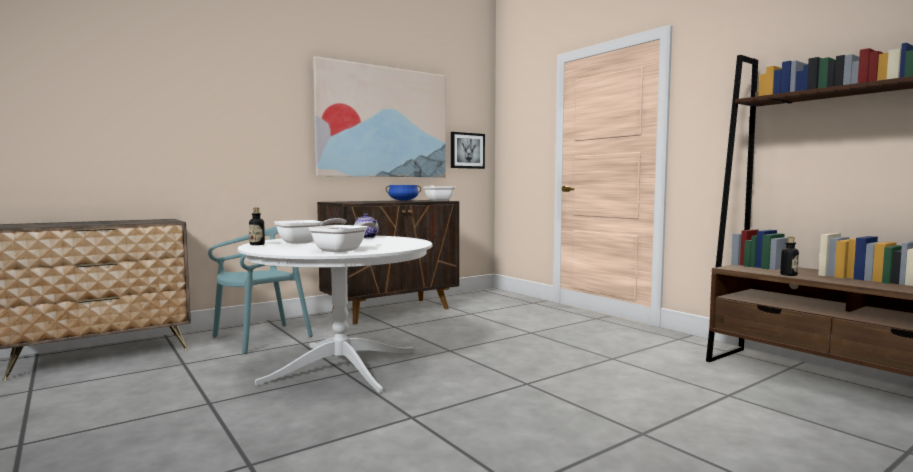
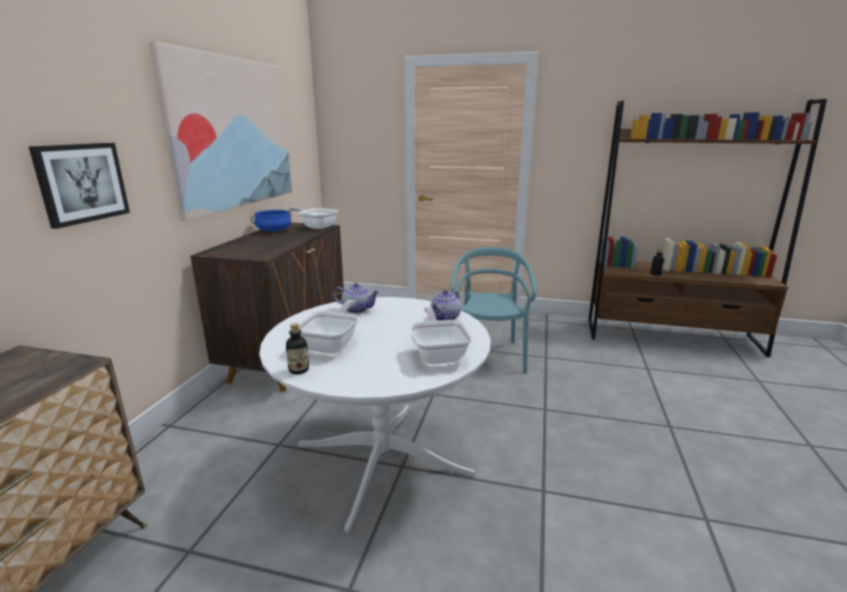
camera: 40 degrees left, 15 degrees up
(262, 338) = (214, 456): turquoise chair -> turquoise chair (488, 355)
(405, 244) = (445, 318): none -> teapot
(467, 150) = (301, 156): picture -> picture (81, 183)

